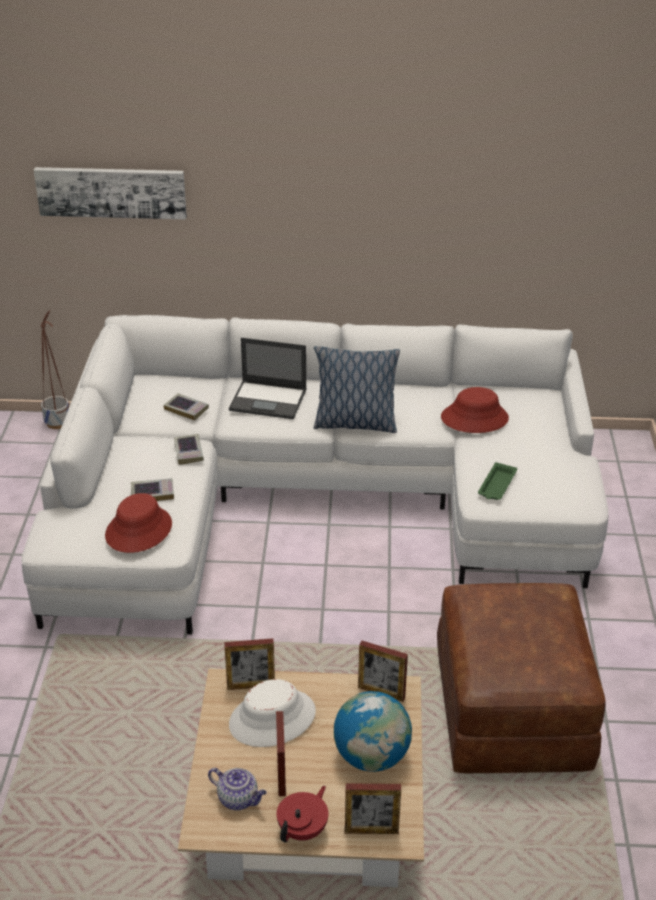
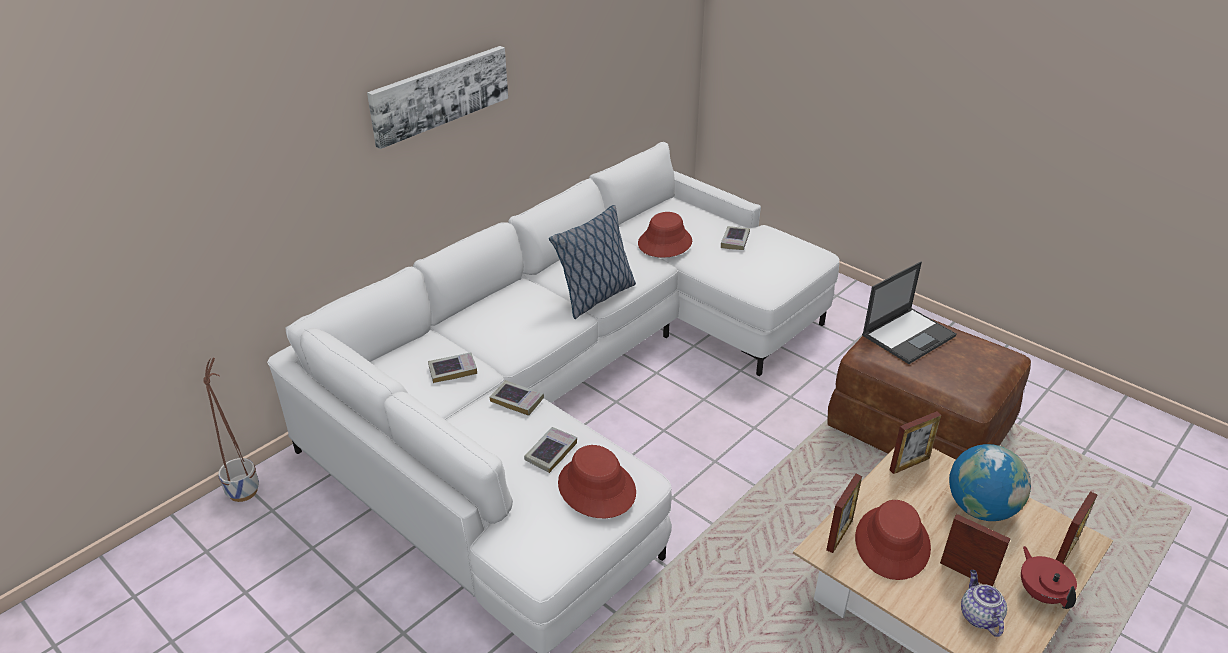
camera: 50 degrees left, 0 degrees up
(111, 192) = (246, 175): picture -> picture (439, 94)
(239, 799) = (979, 616): teapot -> teapot turned 75 degrees counterclockwise
(269, 400) = (506, 320): laptop -> laptop (909, 335)
(272, 719) = (892, 543): white hat -> red hat
(496, 485) = (755, 276): green tray -> none
(535, 451) = (735, 241): none -> book

